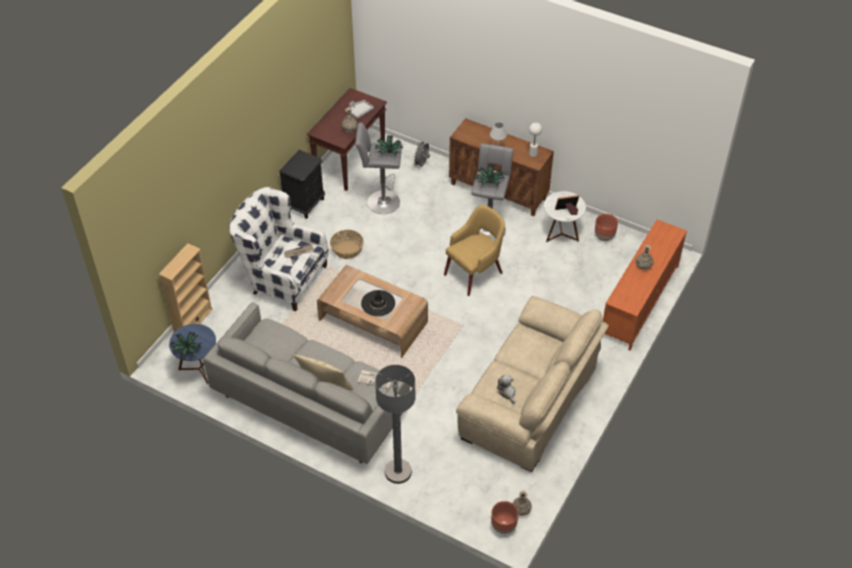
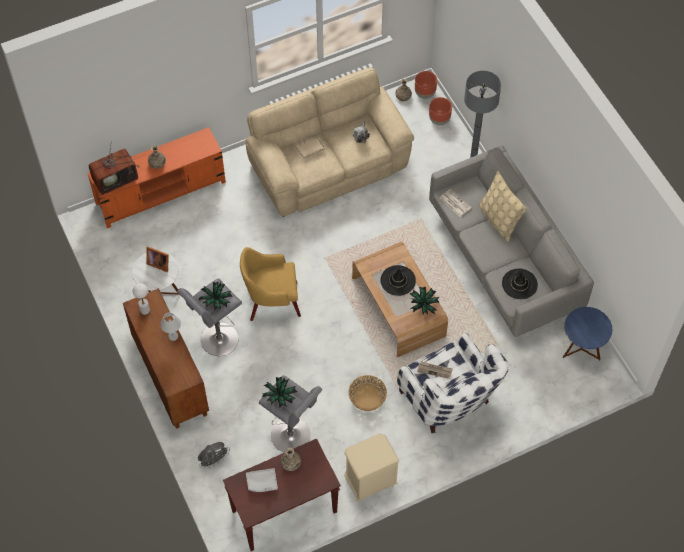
camera: 145 degrees left, 10 degrees up
(187, 349) = (597, 321): potted plant -> potted plant (423, 304)
(193, 321) = (561, 404): beige bookcase -> none
(272, 343) = (519, 284): none -> black hat
(305, 204) = (369, 482): black nightstand -> beige nightstand
(539, 354) = (309, 149): none -> beige tray
(604, 237) = (126, 268): brown planter -> brown planter (439, 120)
(660, 238) = (116, 178): none -> television

